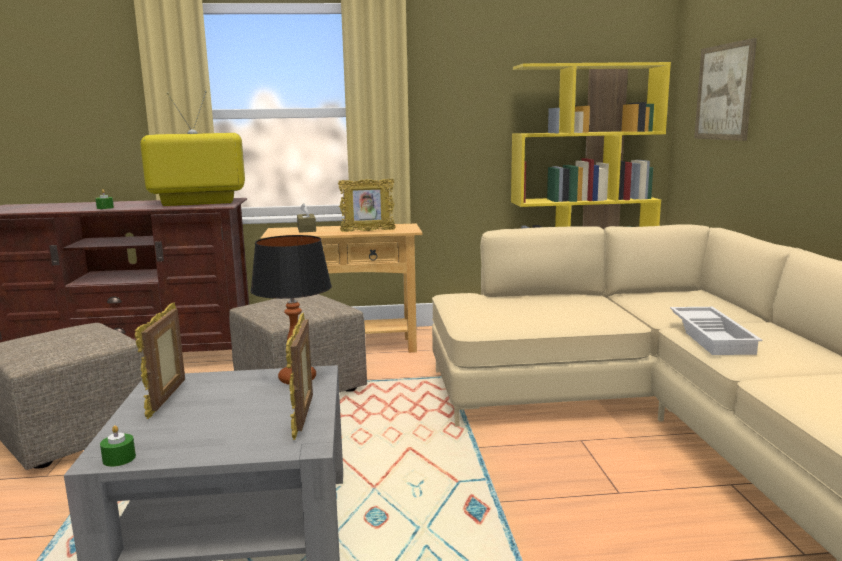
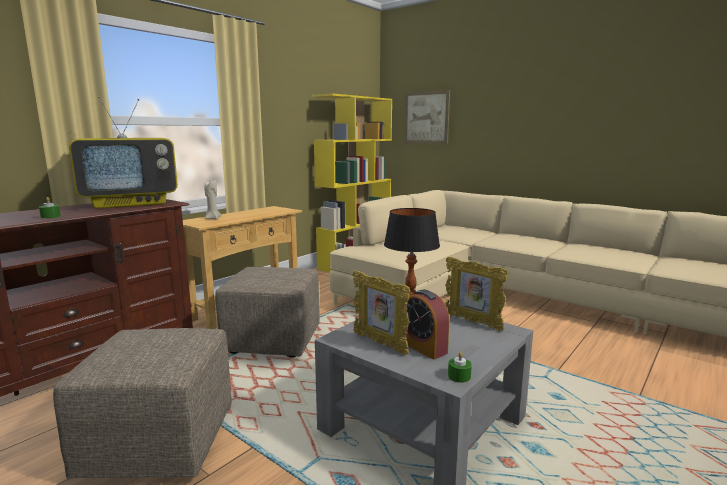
camera: 45 degrees left, 0 degrees up
(183, 419) = (423, 347): none -> alarm clock
(198, 202) = (131, 203): television -> television turned 150 degrees counterclockwise
(306, 229) = (212, 218): brown tissue box -> beige candle
(368, 231) = (264, 214): picture frame -> none
(713, 336) = (504, 242): white tray -> none

